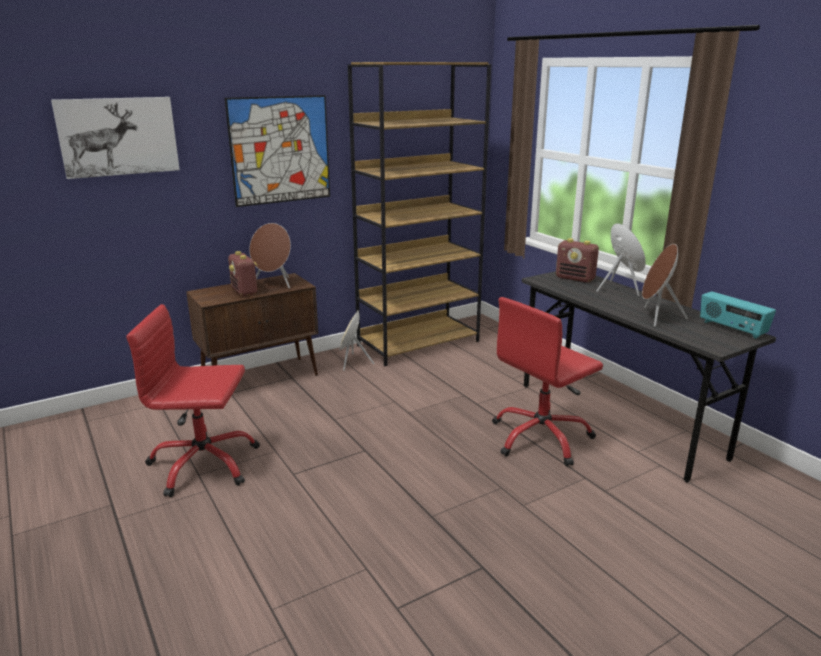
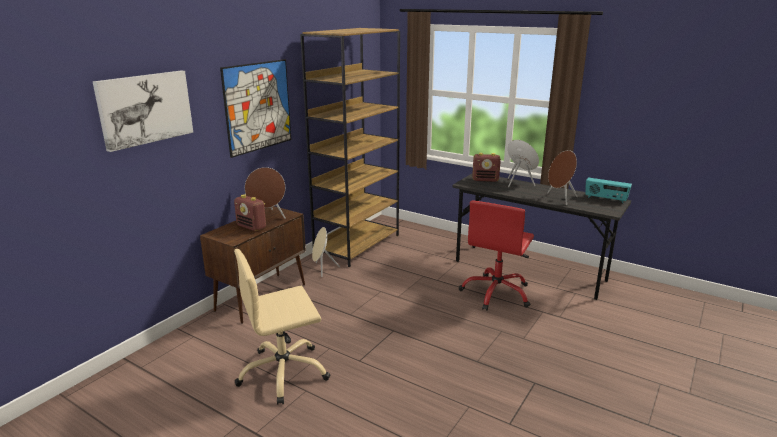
camera: 25 degrees left, 0 degrees up
(203, 464) = (283, 373): red office chair -> beige office chair

